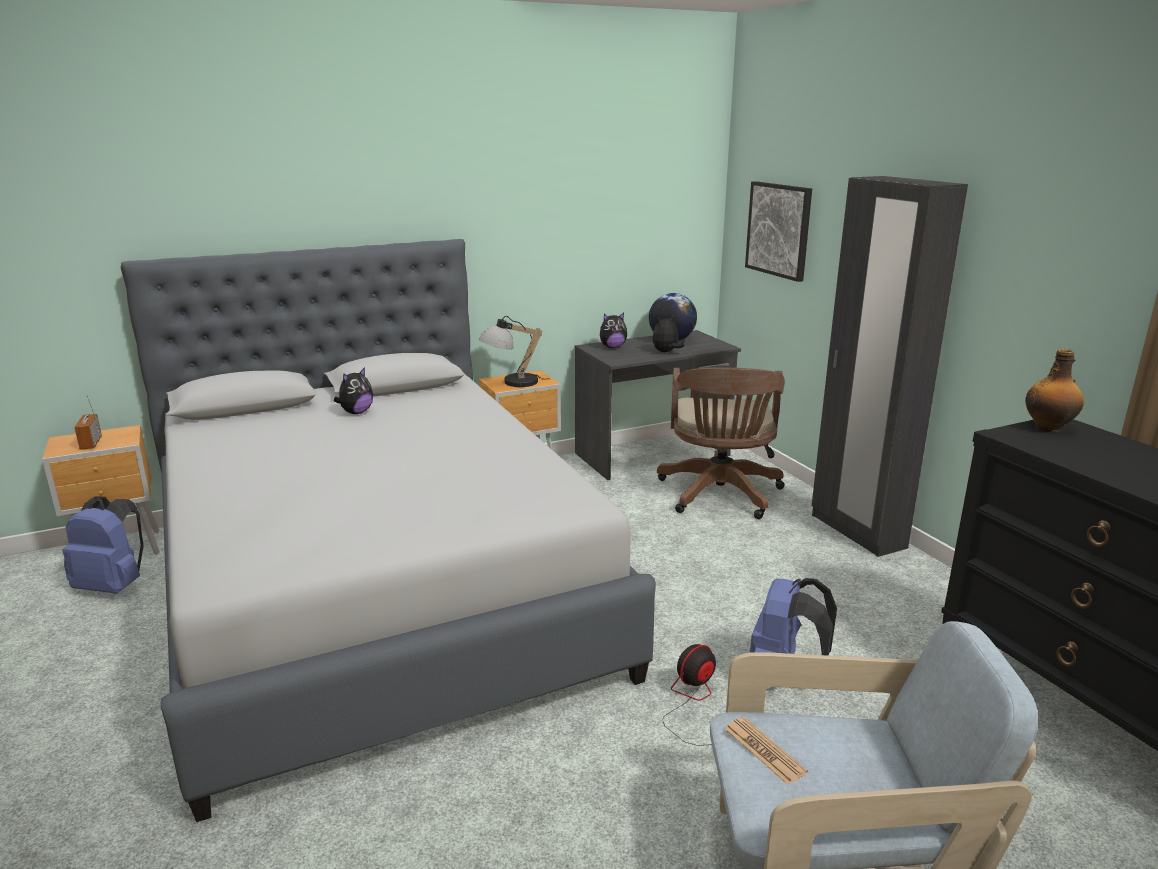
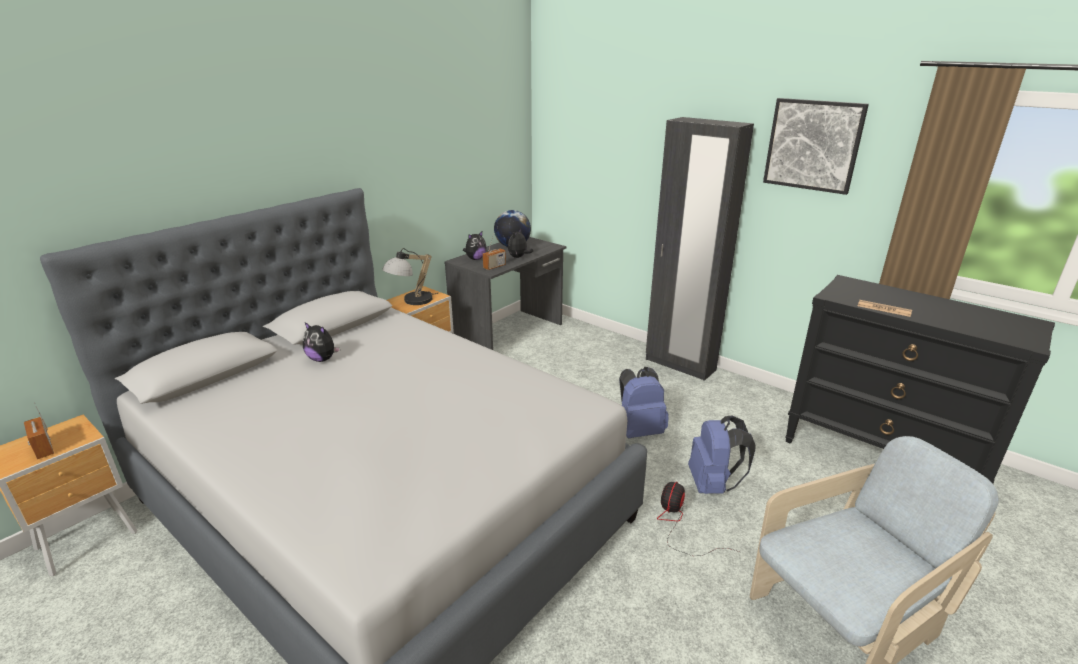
camera: 25 degrees left, 5 degrees up
(114, 586) = (112, 580): blue backpack -> blue backpack (638, 431)
(356, 412) = (322, 359): plush toy -> plush toy turned 105 degrees clockwise
(626, 357) = (494, 267): none -> radio
(720, 496) = (578, 358): brown office chair -> none
(764, 751) = (815, 557): newspaper -> newspaper (884, 309)
(779, 230) = (586, 156): picture -> picture (813, 145)
(1048, 428) = (846, 286): bottle -> none

